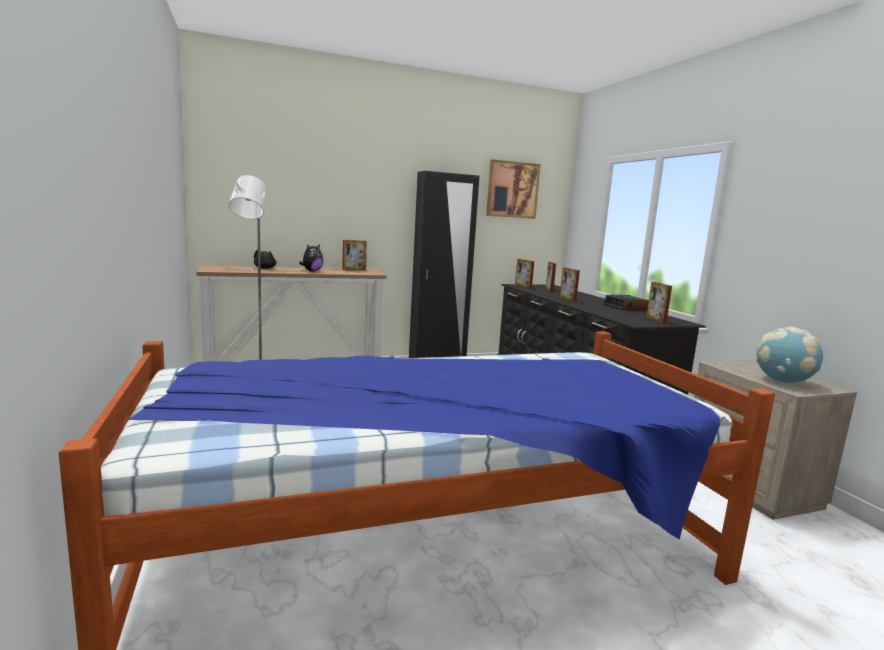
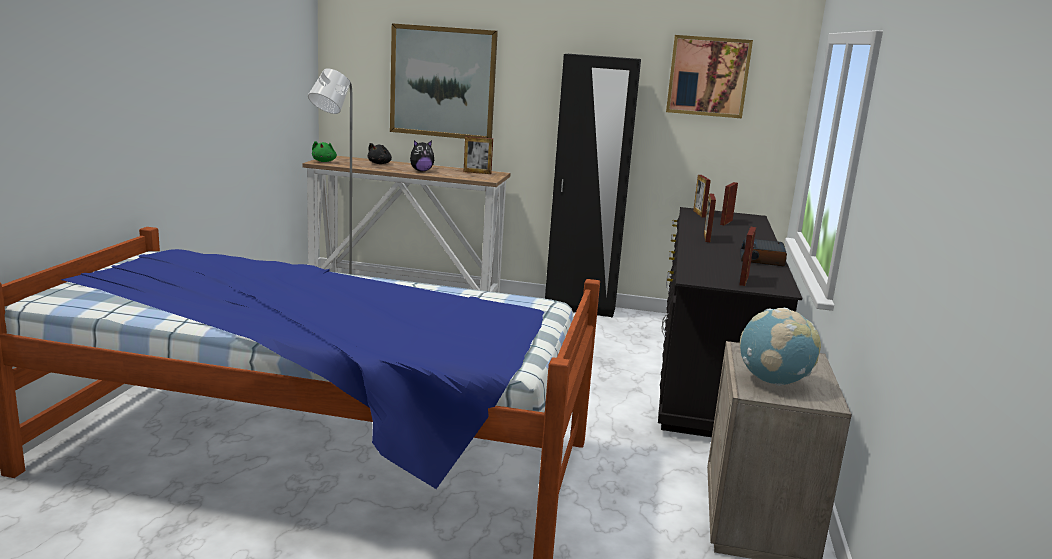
camera: 30 degrees right, 5 degrees up
(213, 269) = (324, 161): none -> green plush toy
(312, 195) = (443, 82): none -> picture

